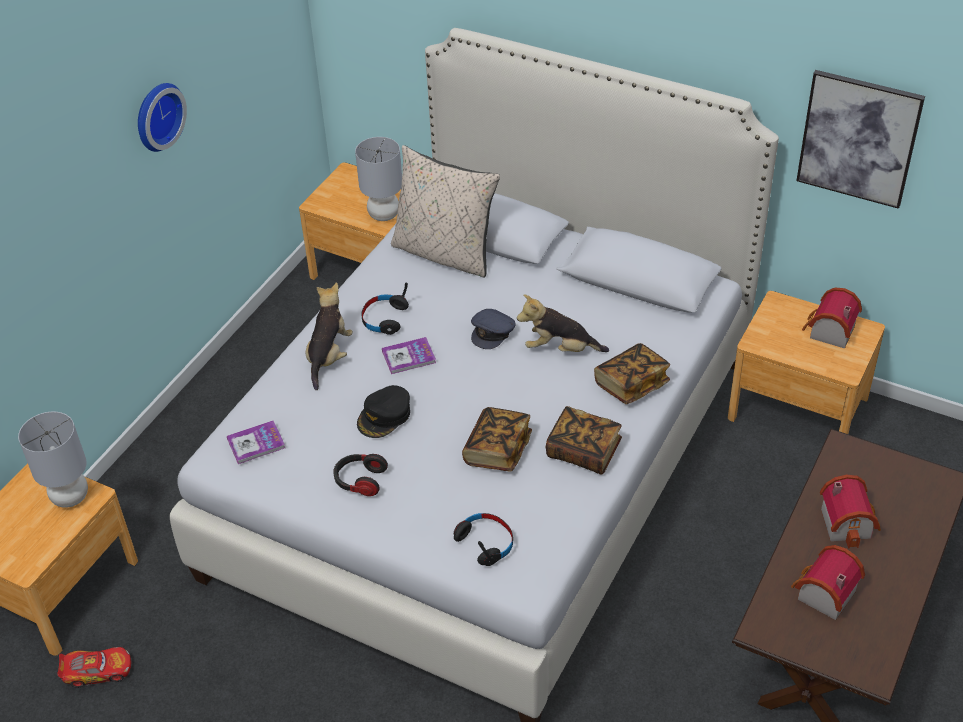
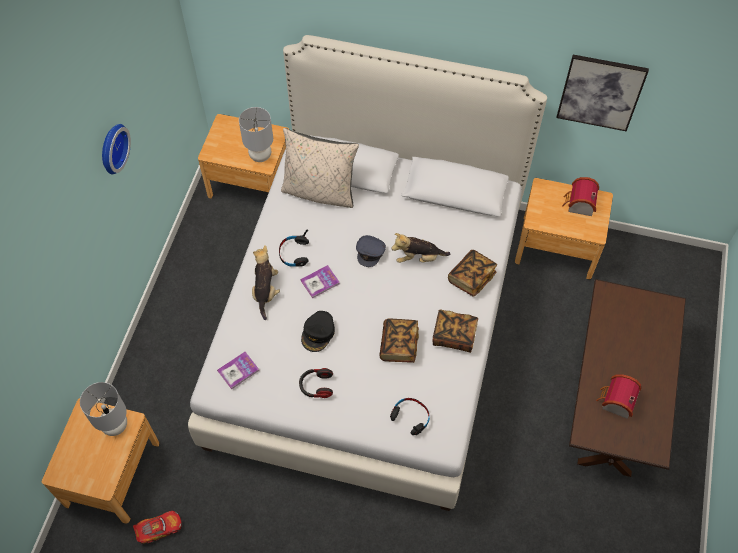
camera: 15 degrees left, 15 degrees up
(849, 522) = (620, 347): toy house -> none

